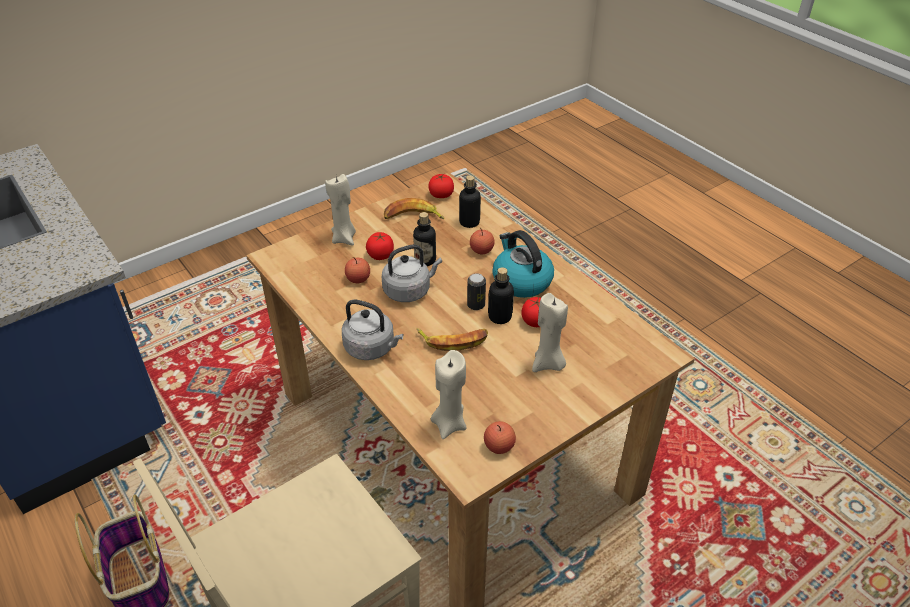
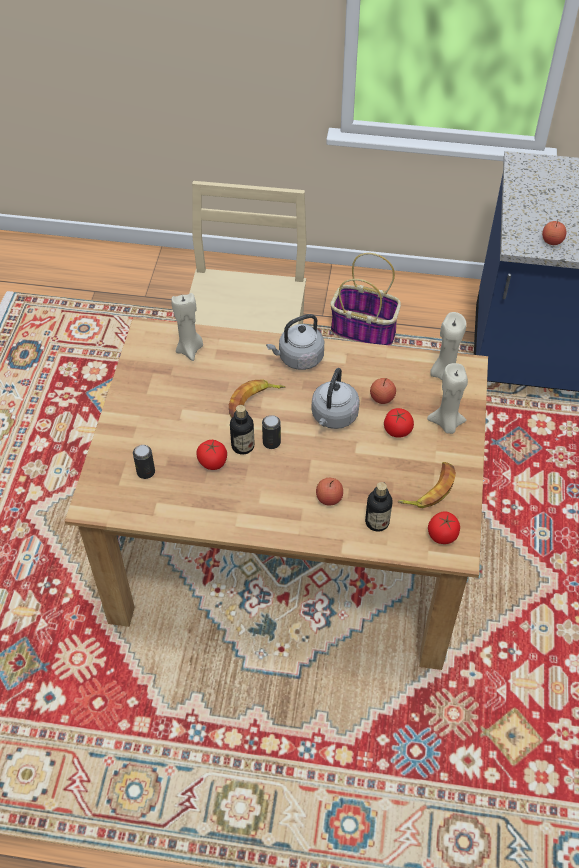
camera: 135 degrees right, 10 degrees up
(425, 260) = (359, 453): bottle -> none
(499, 446) = (146, 358): apple -> apple (552, 241)
(521, 281) = (263, 492): kettle -> none
(548, 364) = (169, 434): beige candle -> beige candle (443, 373)
(596, 349) = (146, 472): none -> can

